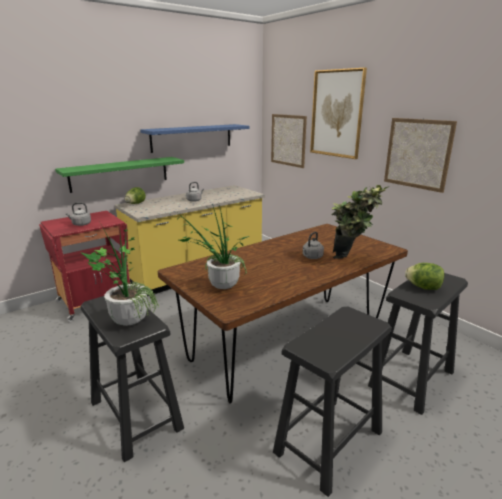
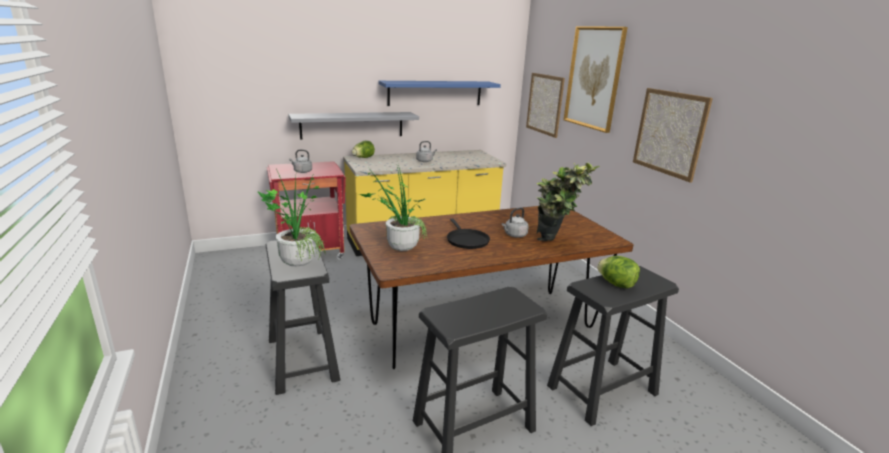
camera: 15 degrees right, 0 degrees up
(120, 174) = (352, 125): green shelf -> grey shelf
(275, 268) = (466, 240): none -> black frying pan

